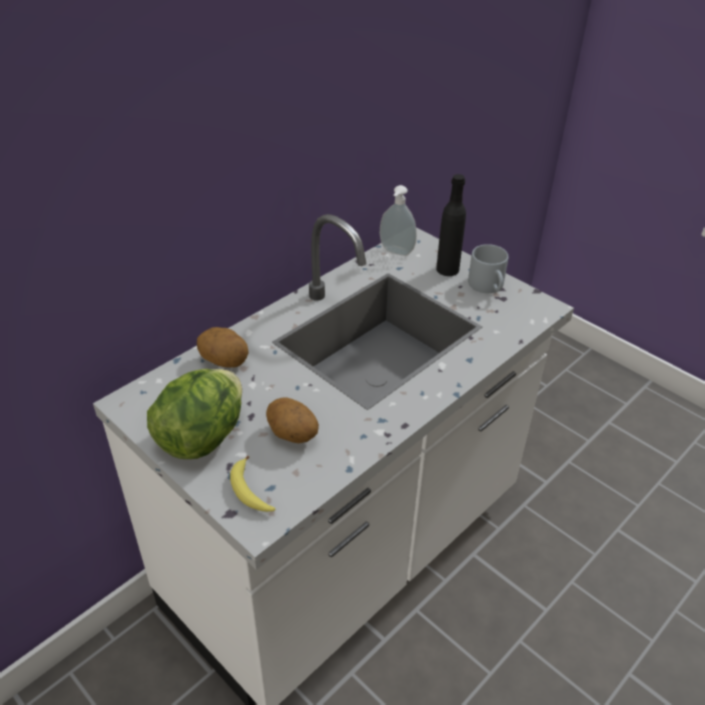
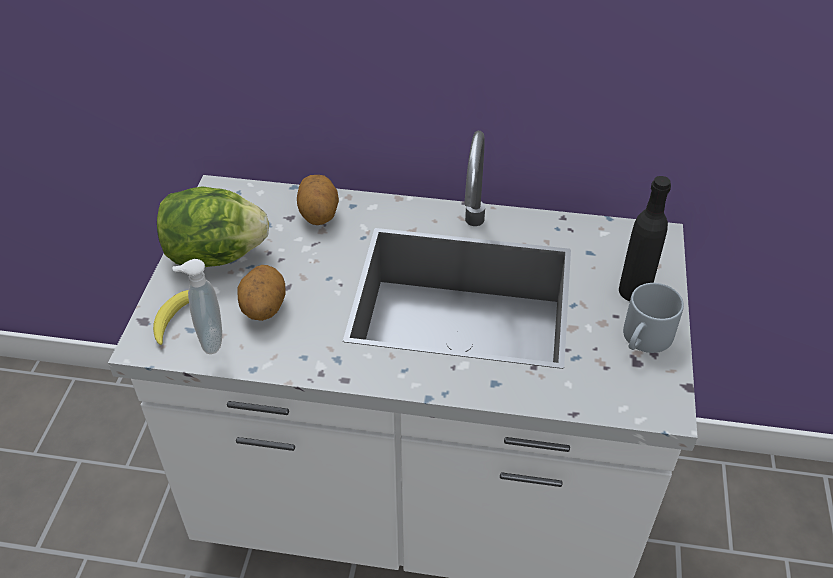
camera: 55 degrees right, 5 degrees up
(395, 252) = (614, 236): soap dispenser -> soap dispenser (209, 340)

